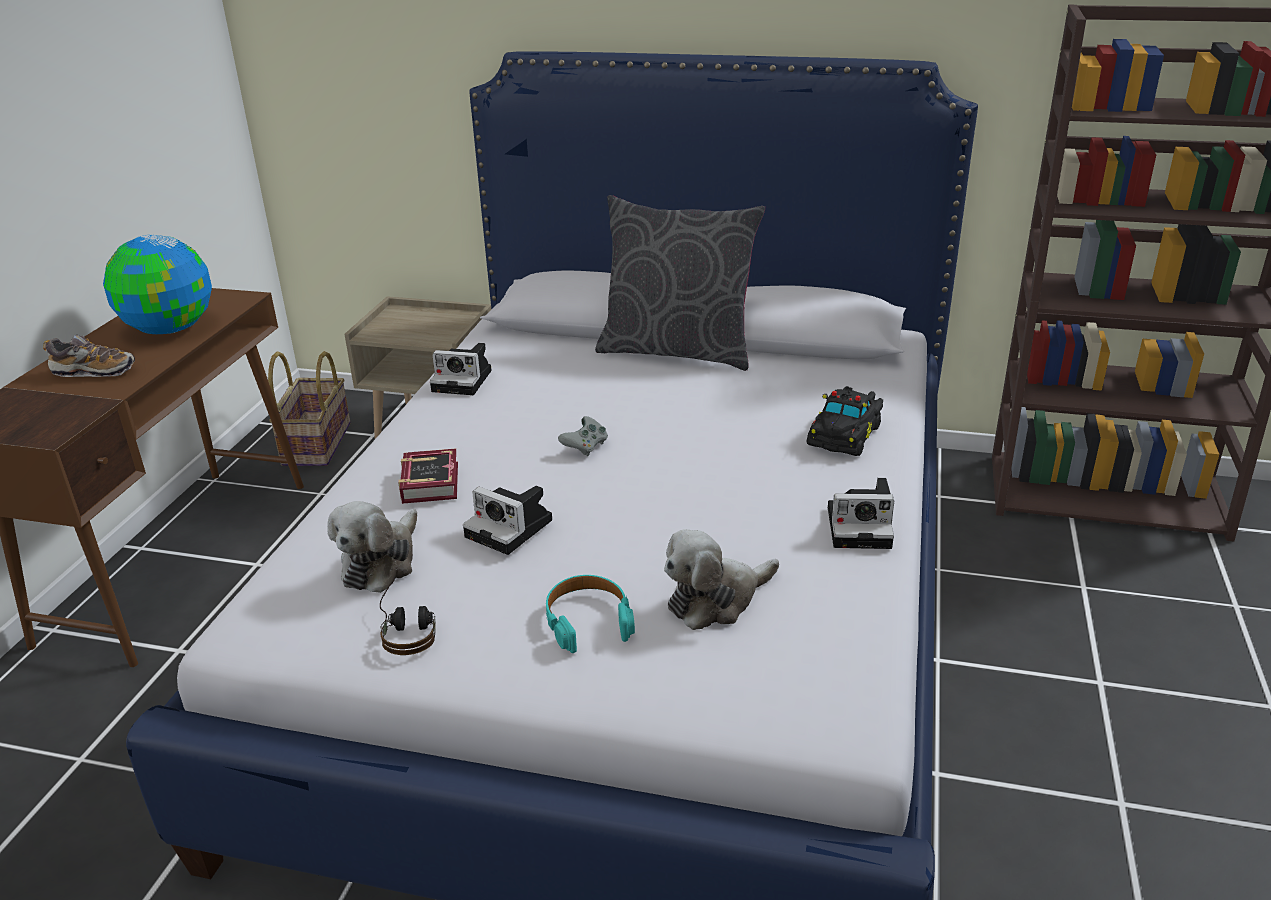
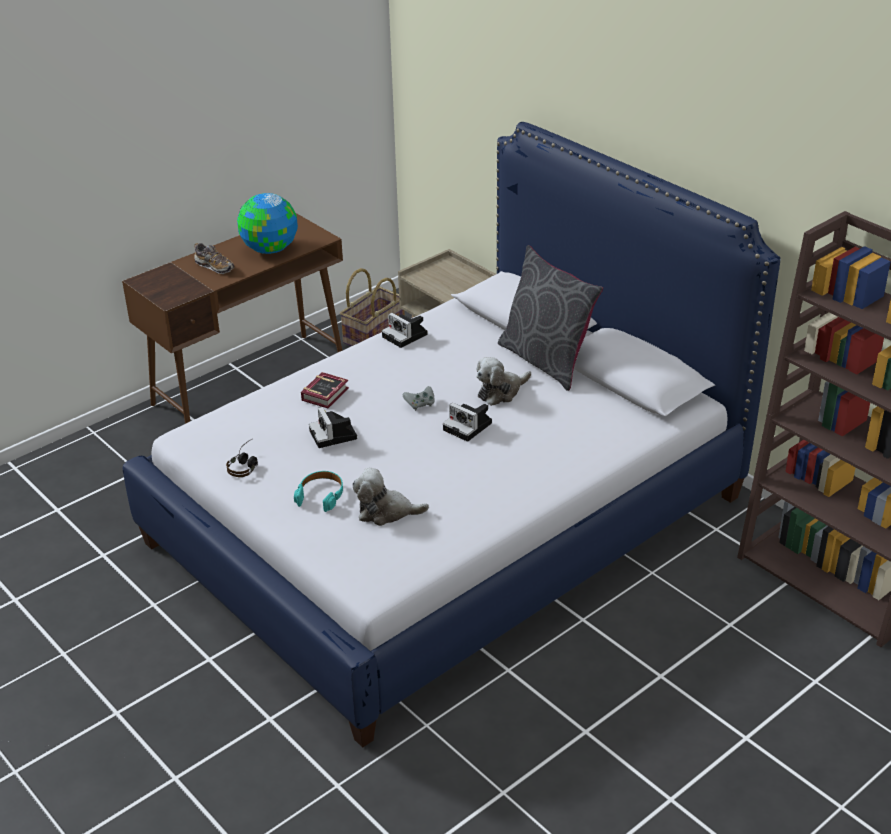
camera: 35 degrees right, 5 degrees up
(381, 562) = (263, 428): plush toy -> plush toy (501, 392)
(846, 434) = (568, 455): black toy car -> none
(862, 527) = (501, 509): camera -> camera (469, 427)

